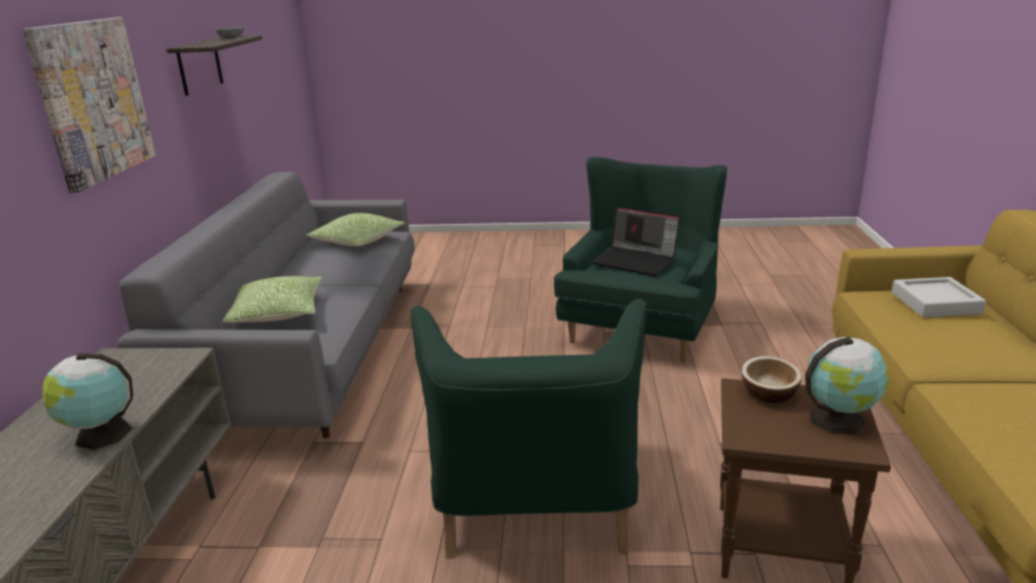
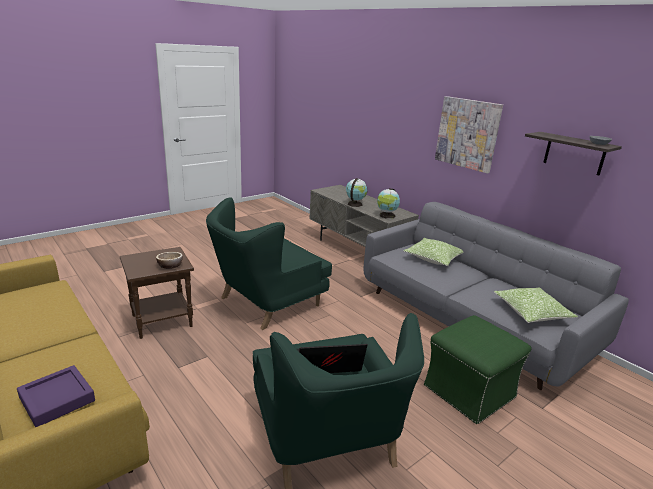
camera: 135 degrees right, 0 degrees up
(461, 308) = (470, 391): none -> green ottoman
(535, 502) = (267, 302): green armchair -> green armchair turned 90 degrees counterclockwise
(839, 419) = (138, 264): globe -> globe (386, 216)
(935, 303) = (57, 399): grey tray -> purple tray

